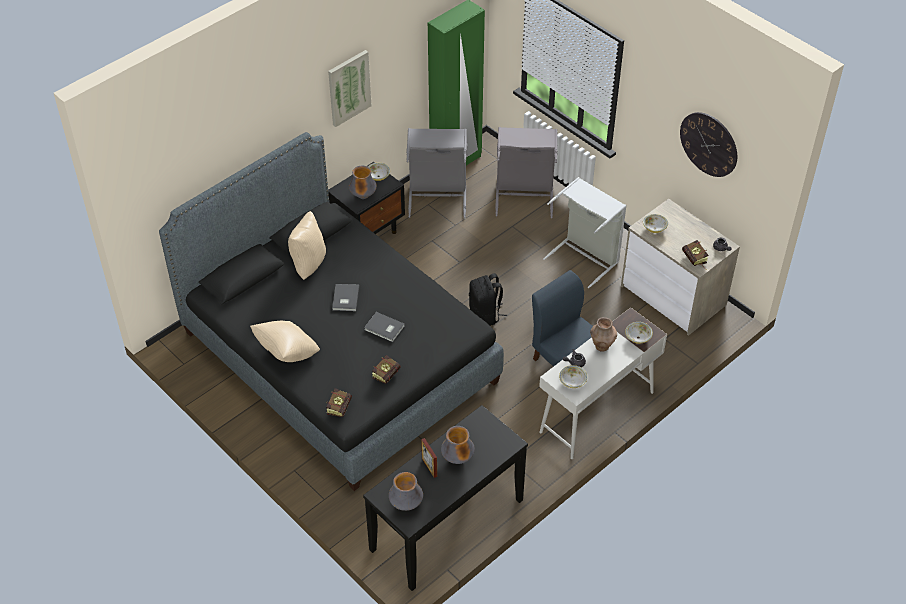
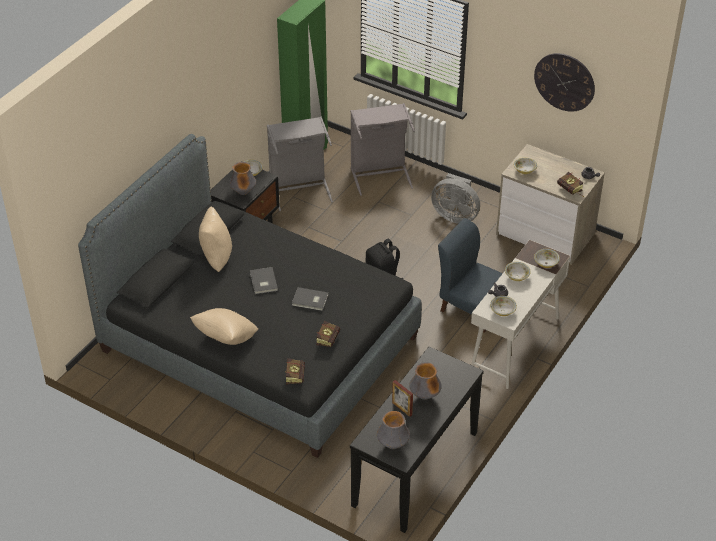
camera: 15 degrees left, 5 degrees down
(349, 87) = (219, 88): picture -> none
(585, 257) = (455, 215): grey laundry basket -> grey fan
(601, 346) = (517, 276): brown vase -> bowl

